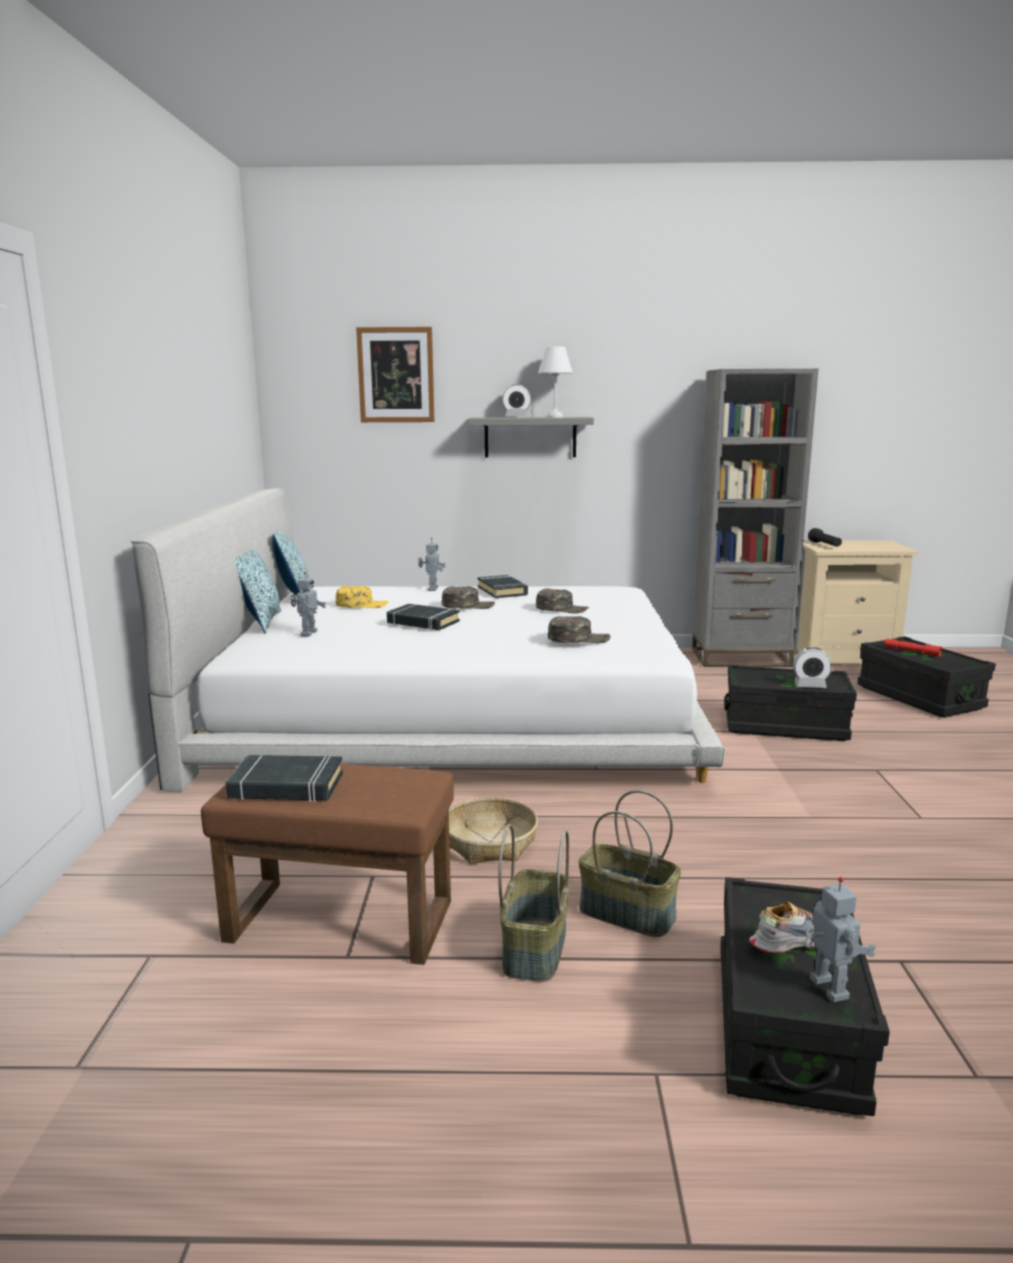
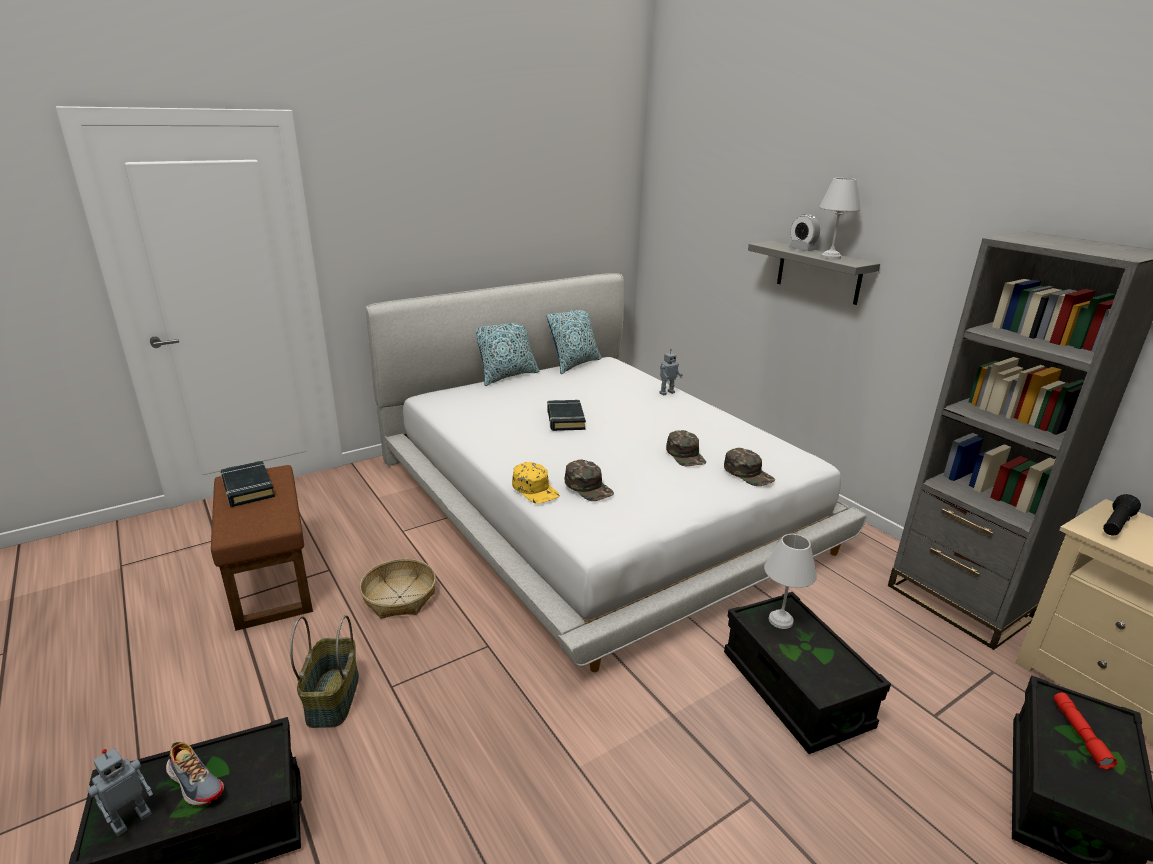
camera: 55 degrees right, 10 degrees up
(308, 633) = (499, 396): toy robot -> none
(362, 604) = (587, 387): yellow cap -> yellow cap (535, 489)
(396, 375) = (725, 189): picture -> none
(468, 605) = (633, 419): green cap -> green cap (748, 473)
(502, 591) = (699, 417): black book -> none
(533, 948) = (269, 668): basket -> none
(756, 677) = (781, 621): none -> white table lamp
(810, 685) = (805, 666): alarm clock -> none

